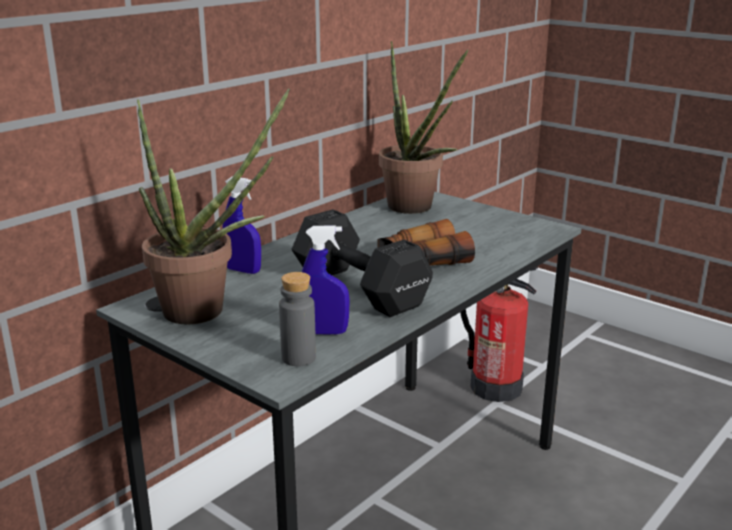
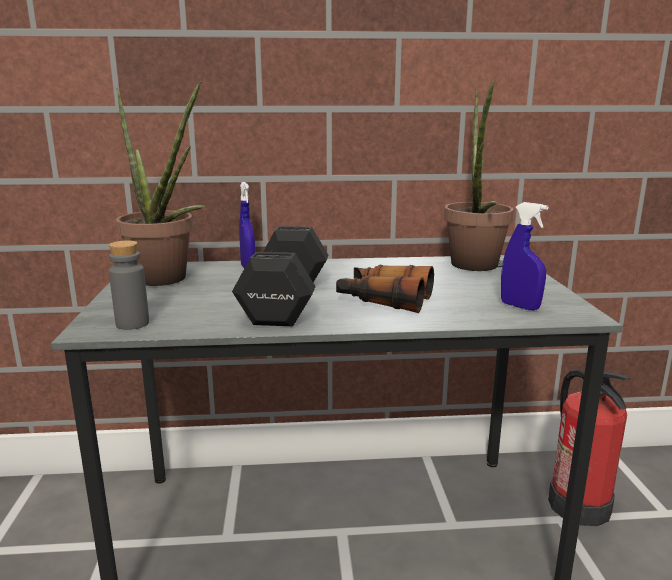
camera: 45 degrees right, 5 degrees down
(324, 332) = (188, 316): blue spray bottle -> blue spray bottle (519, 306)

